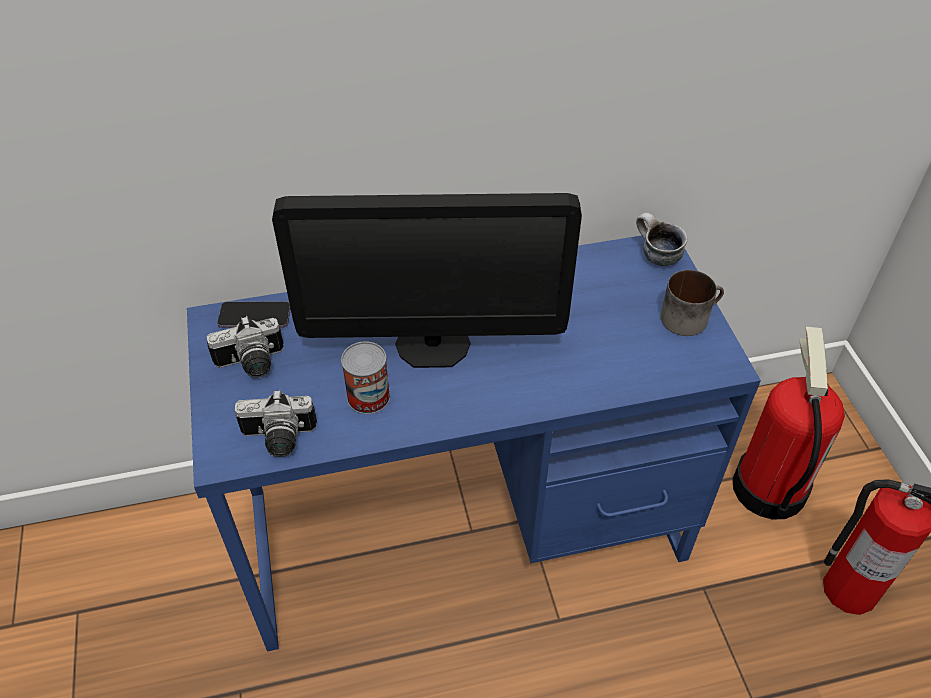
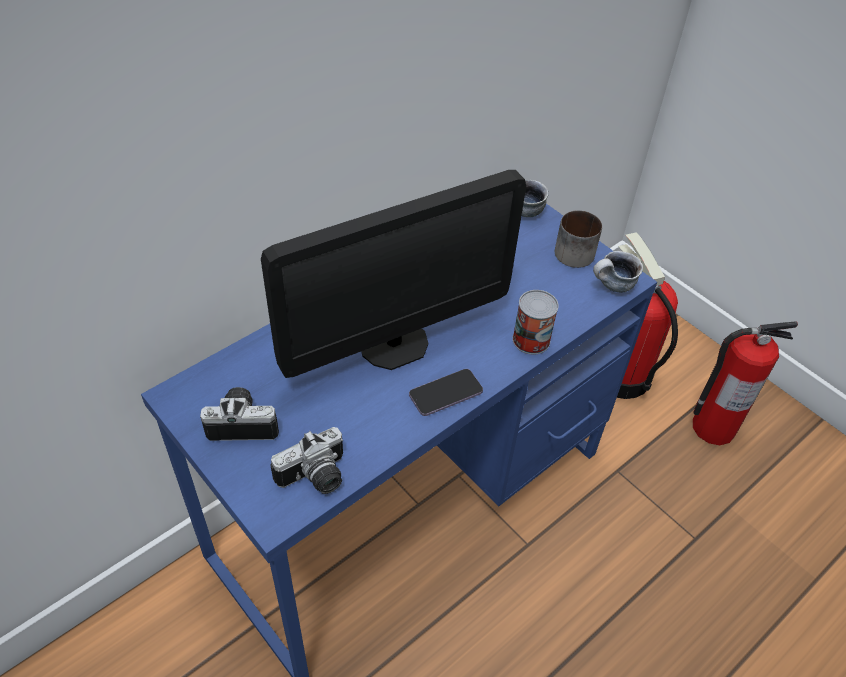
camera: 30 degrees left, 0 degrees up
(251, 364) = (243, 422): camera -> camera turned 135 degrees counterclockwise
(255, 317) = (216, 378): phone -> phone (445, 394)
(368, 397) = (370, 410): can -> can (531, 340)
(702, 368) = (612, 287): none -> mug

